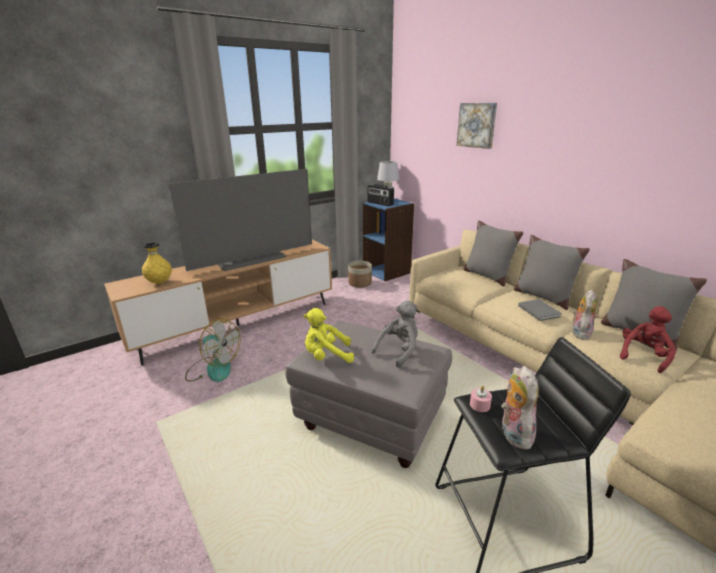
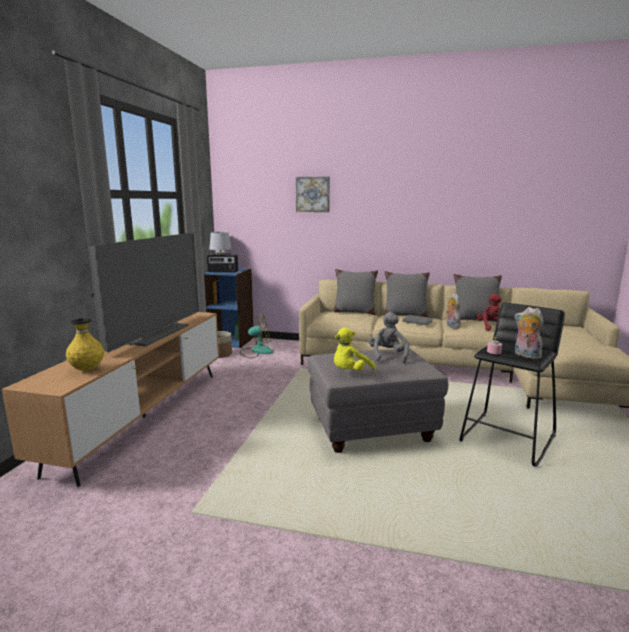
camera: 40 degrees left, 10 degrees down
(213, 368) = (179, 454): fan -> fan (256, 351)

